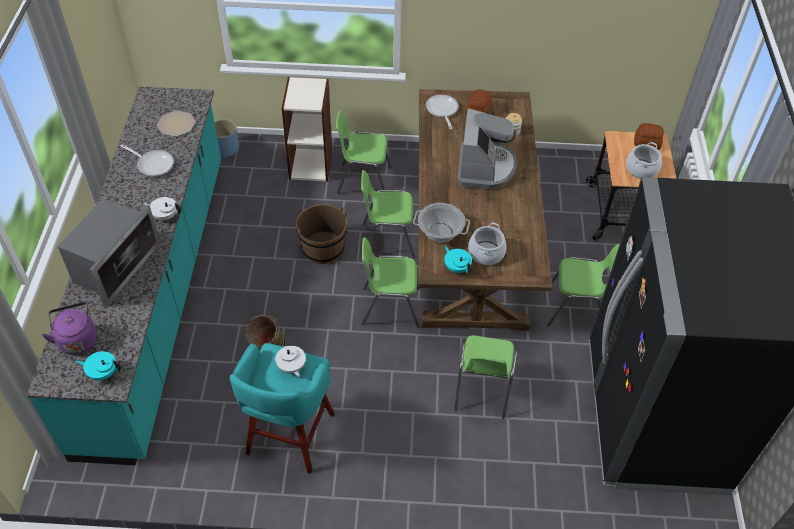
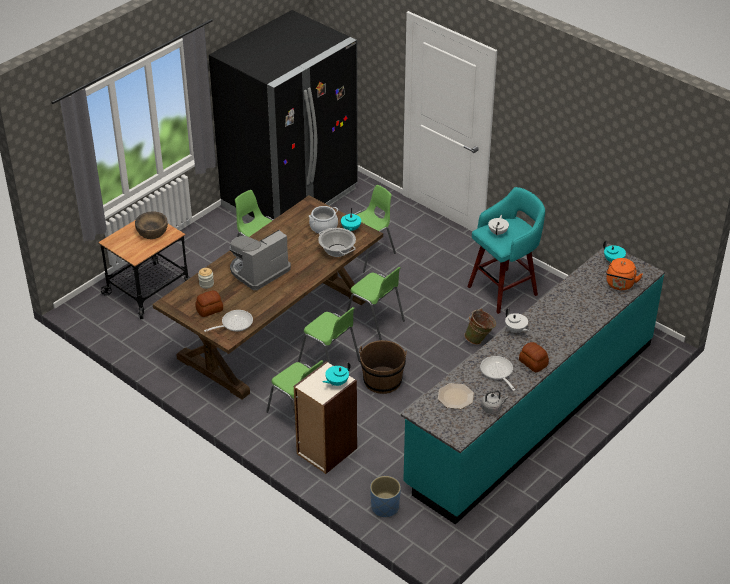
camera: 140 degrees left, 10 degrees down
(77, 339) = (620, 285): purple kettle -> orange kettle
(115, 266) = (571, 315): microwave -> none
(135, 131) = (492, 408): none -> grey kettle
(295, 98) = (336, 382): none -> turquoise teapot
(442, 111) = (234, 324): frying pan -> frying pan turned 150 degrees counterclockwise
(641, 169) = (152, 232): cooking pot -> brown bowl
(646, 143) = (121, 244): bread -> bread (533, 363)

